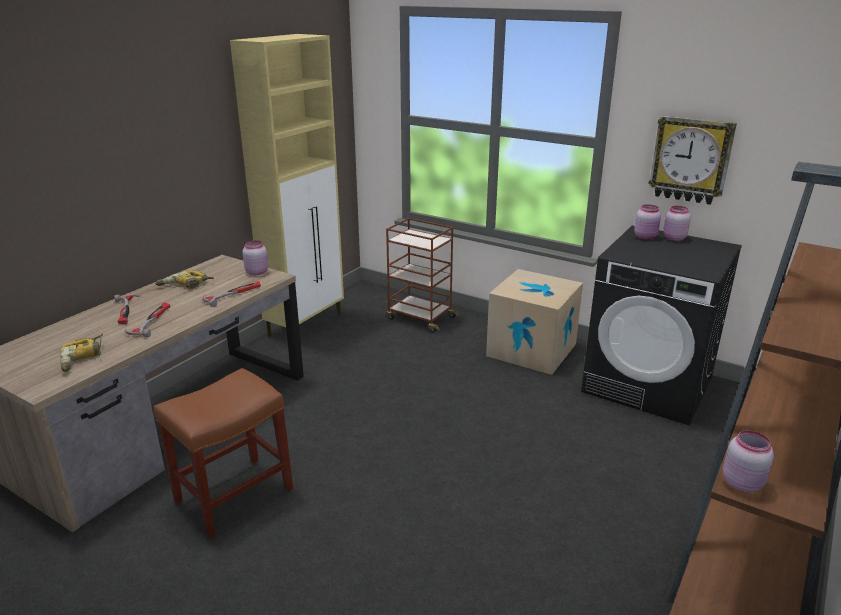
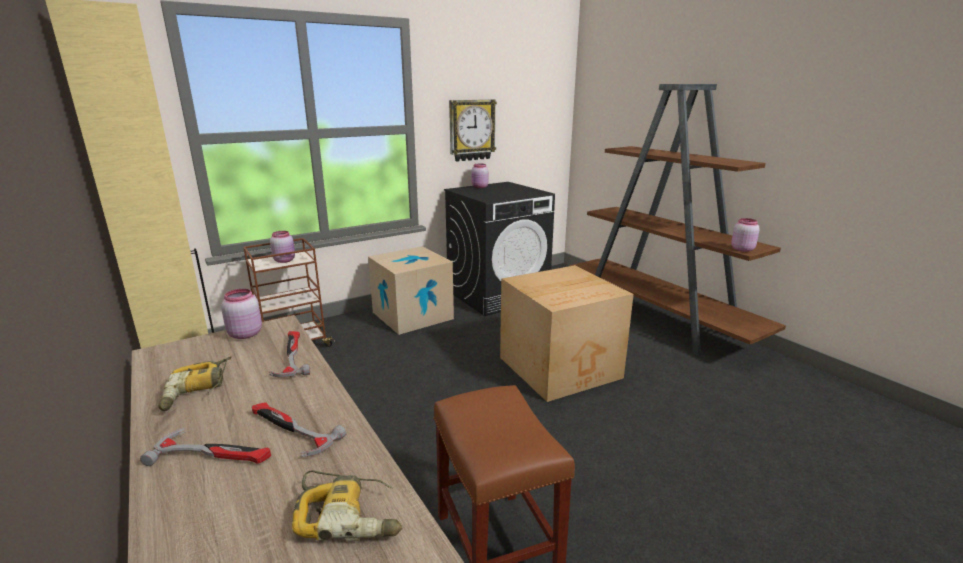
camera: 65 degrees left, 5 degrees down
(516, 474) = (561, 368): none -> cardboard box
(646, 236) = (468, 190): pink jar -> pink jar (285, 260)

